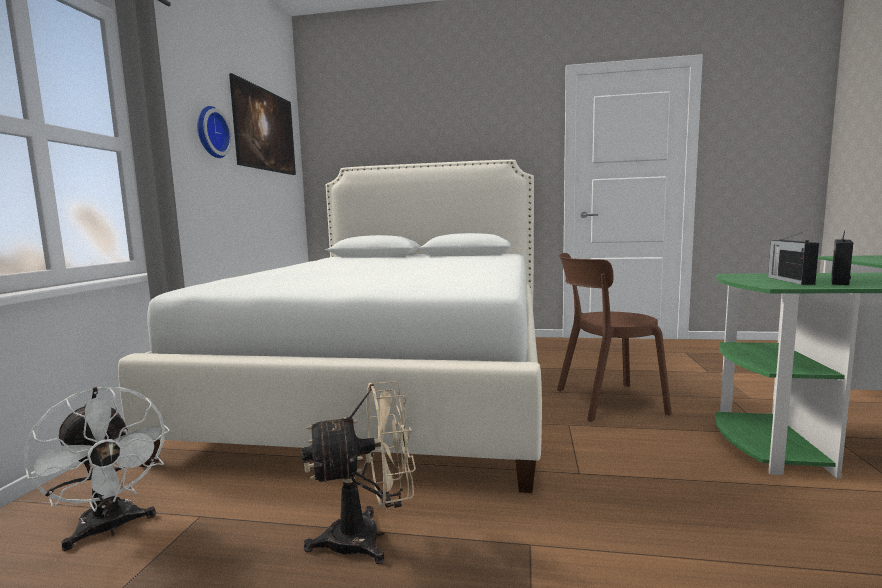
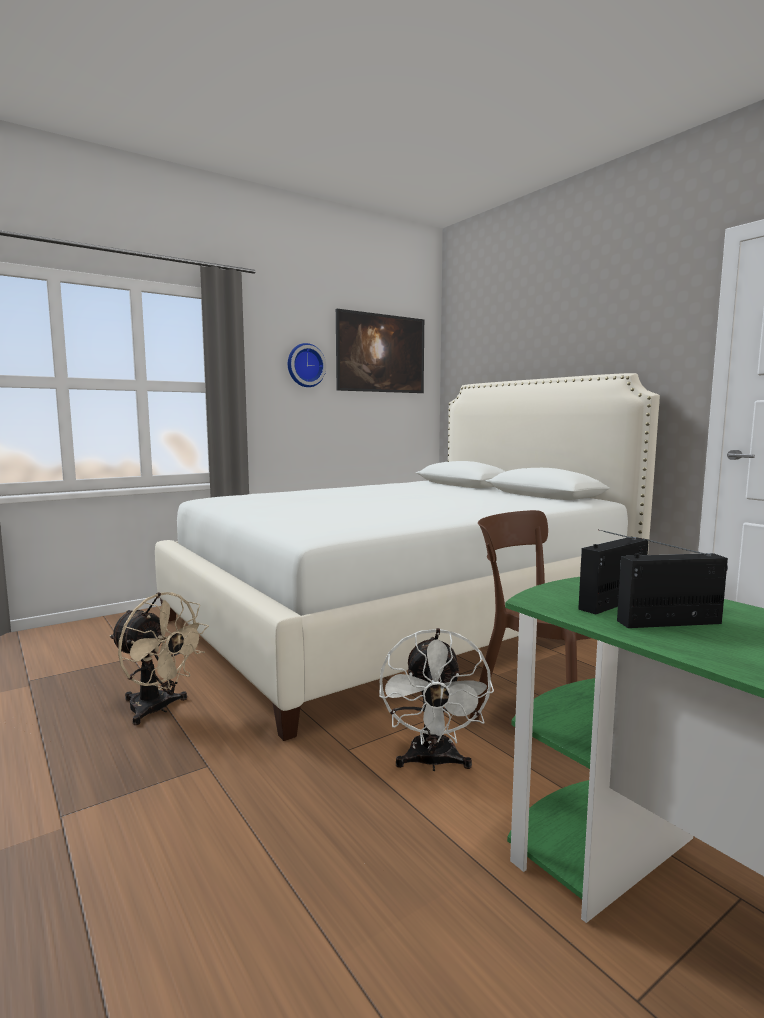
camera: 45 degrees right, 0 degrees up
(110, 529) = (100, 646): white fan -> white fan (433, 763)

